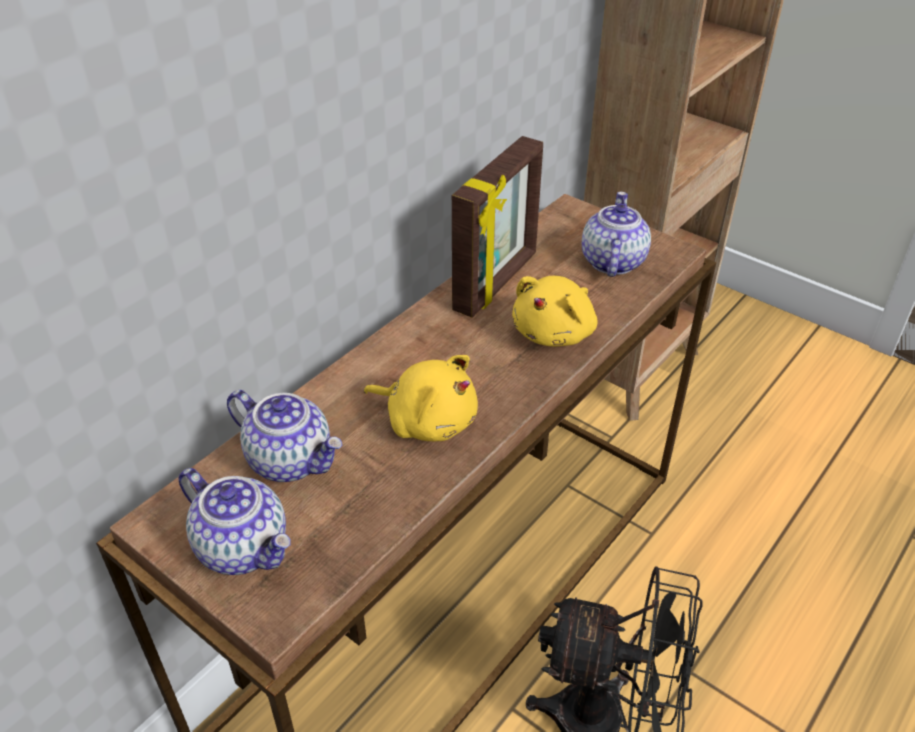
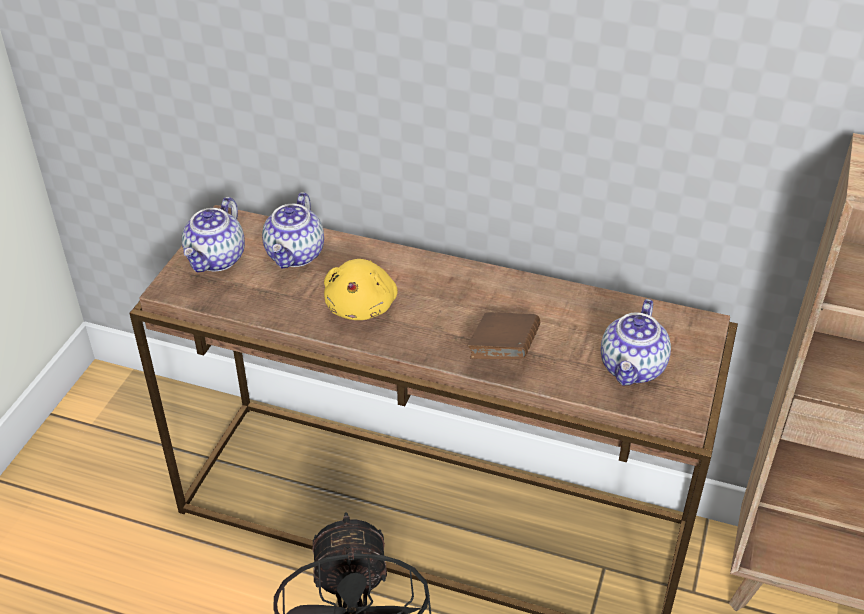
camera: 70 degrees right, 0 degrees up
(497, 283) = (551, 303): picture frame -> none
(555, 332) = (503, 351): yellow plush toy -> brown book
(611, 261) = (633, 368): teapot -> teapot turned 120 degrees clockwise

